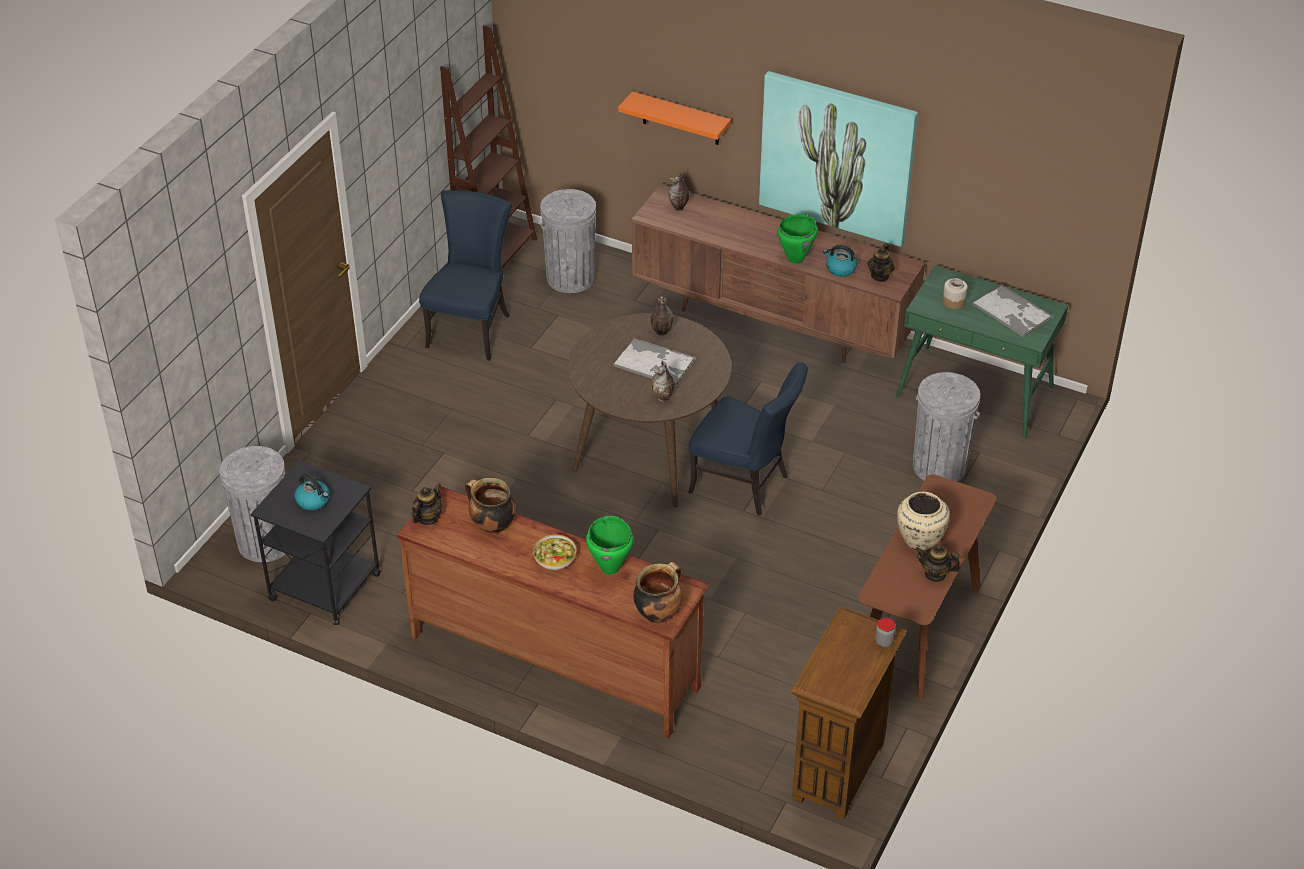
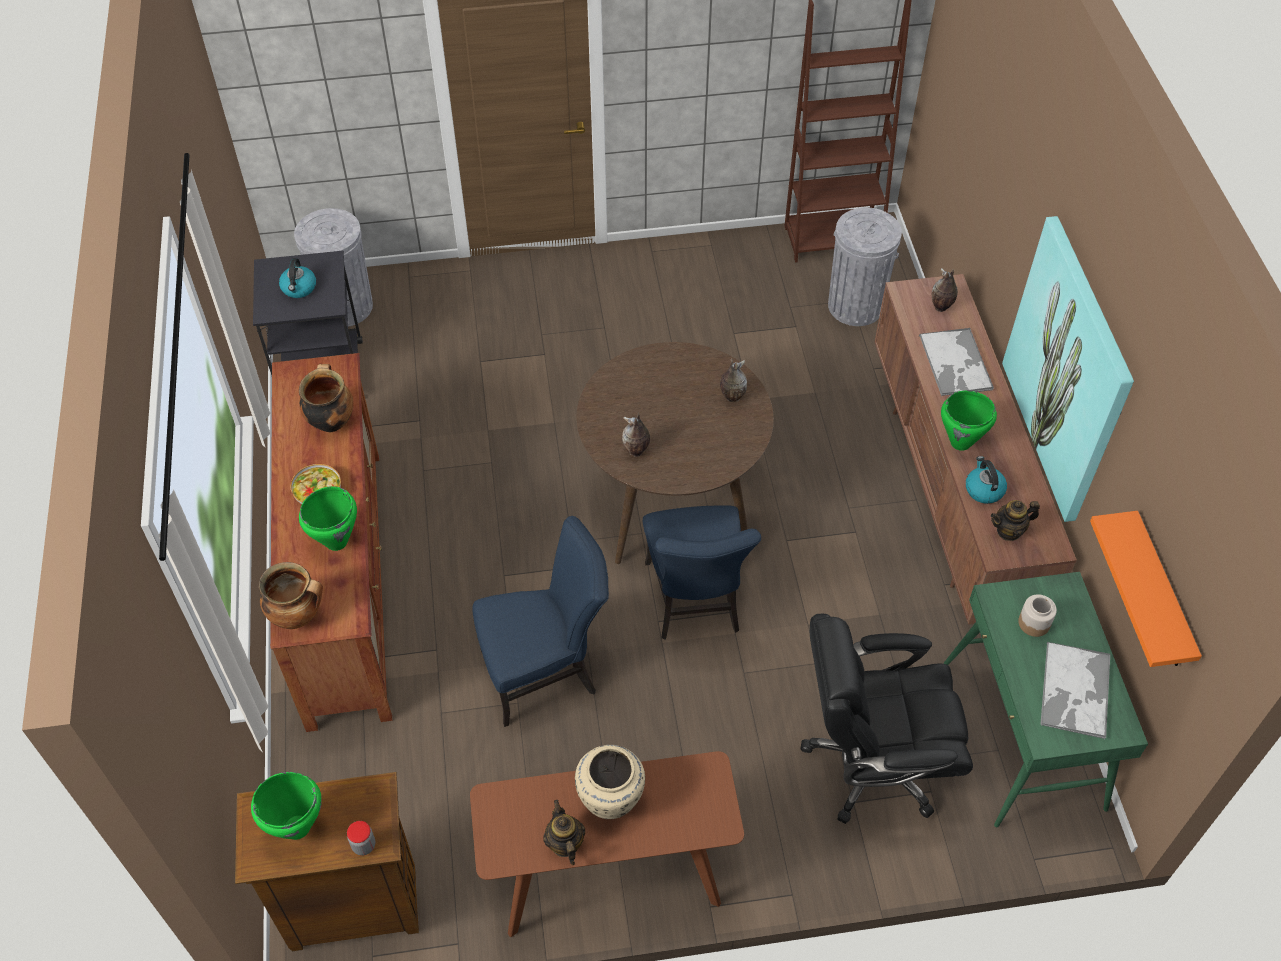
camera: 55 degrees right, 10 degrees up
(428, 518) = (308, 371): teapot -> none
(472, 328) = (720, 279): blue chair -> blue chair (546, 671)
(654, 363) = (681, 417): tray -> tray (955, 363)
(681, 119) = (996, 216): orange shelf -> orange shelf (1161, 595)
(843, 669) = (296, 827): none -> green cooking pot
(939, 466) = (873, 763): grey trash can -> black office chair

